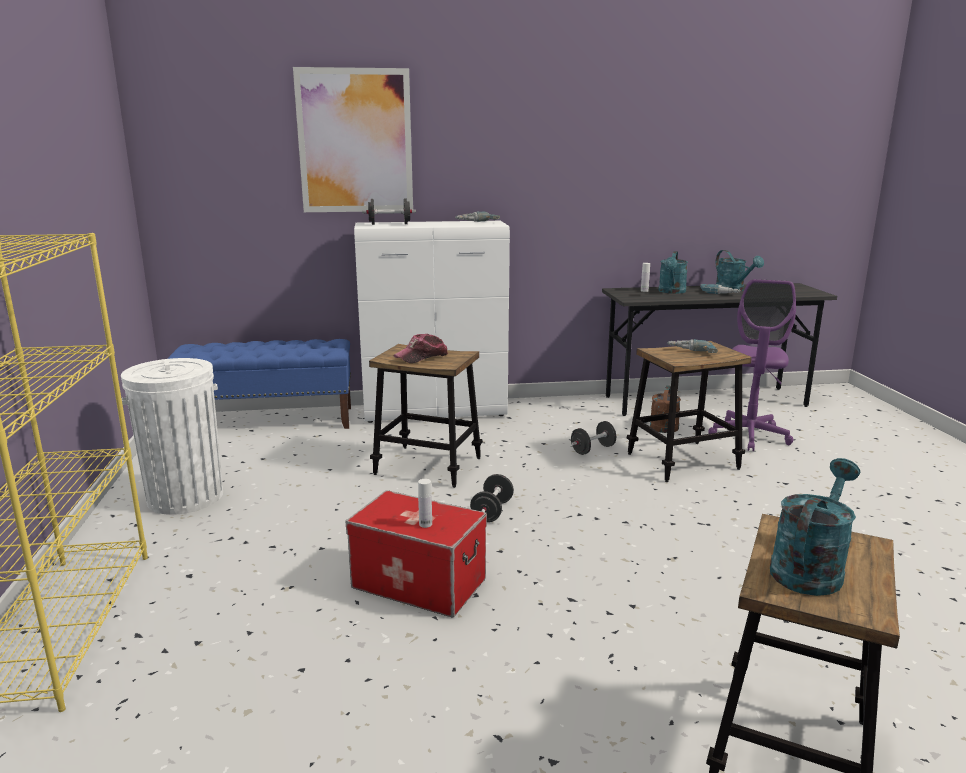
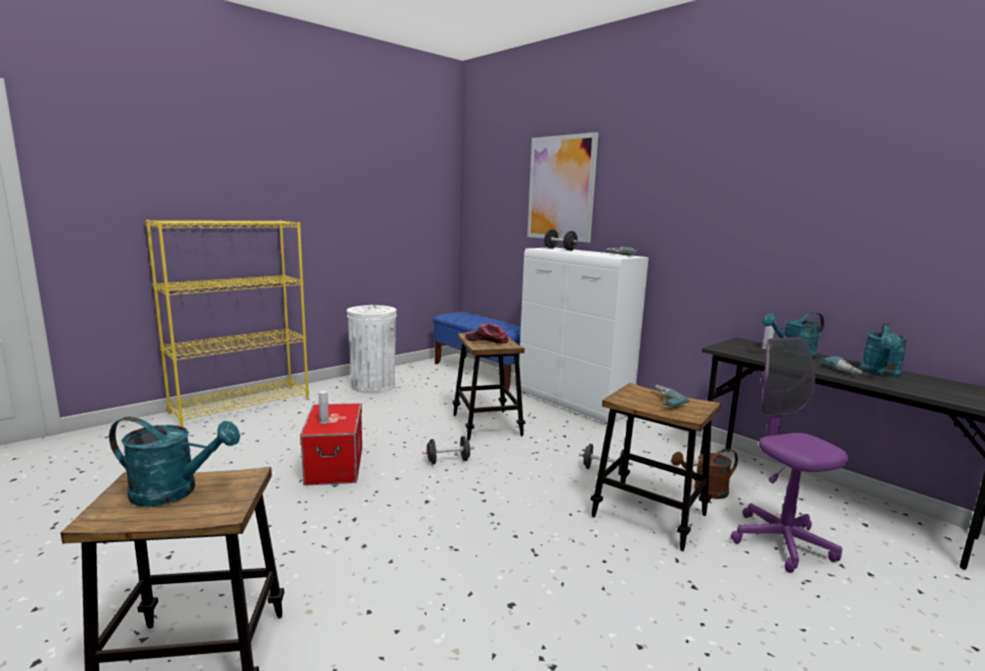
camera: 55 degrees right, 5 degrees down
(749, 436) = (781, 542): purple office chair -> purple office chair turned 90 degrees clockwise

